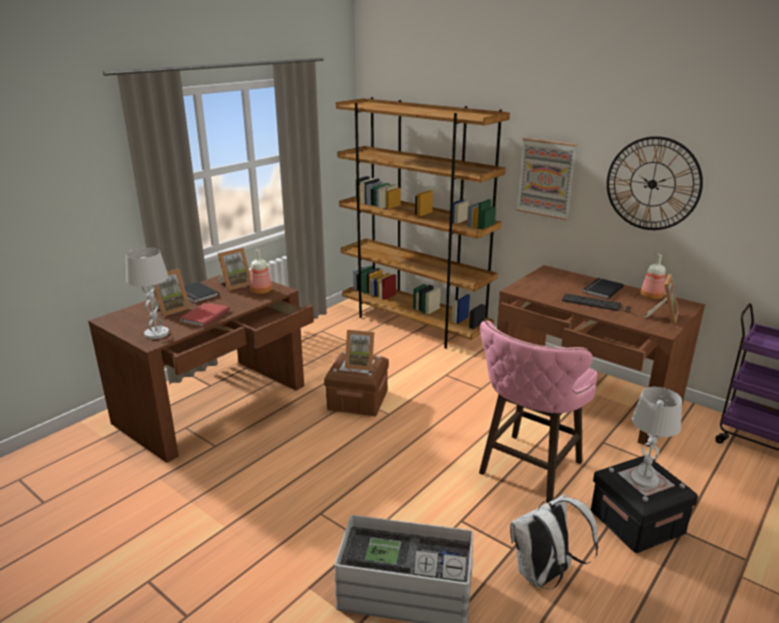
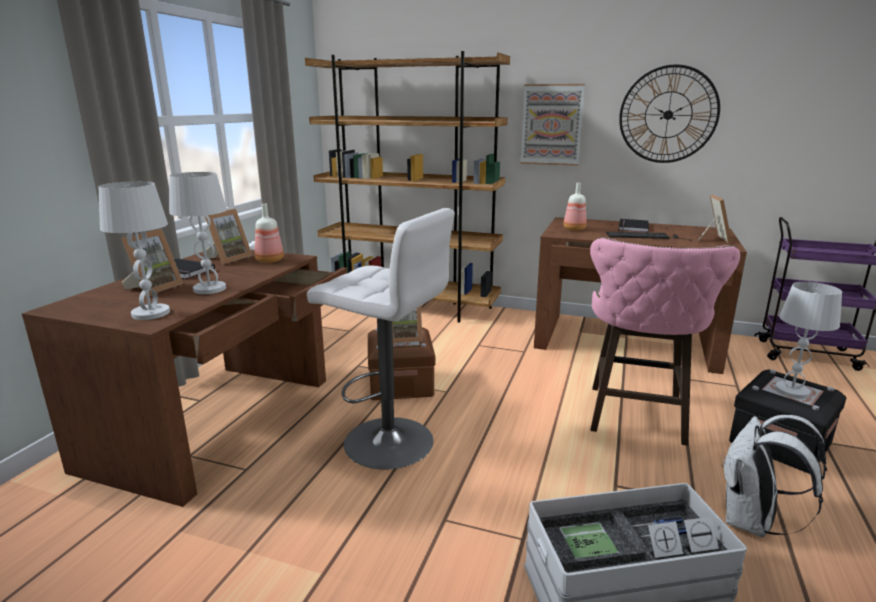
camera: 20 degrees left, 5 degrees down
(203, 316) = (209, 289): red book -> white table lamp
(318, 448) = (389, 443): none -> white stool
(650, 297) = (680, 228): bottle -> bottle (573, 229)

